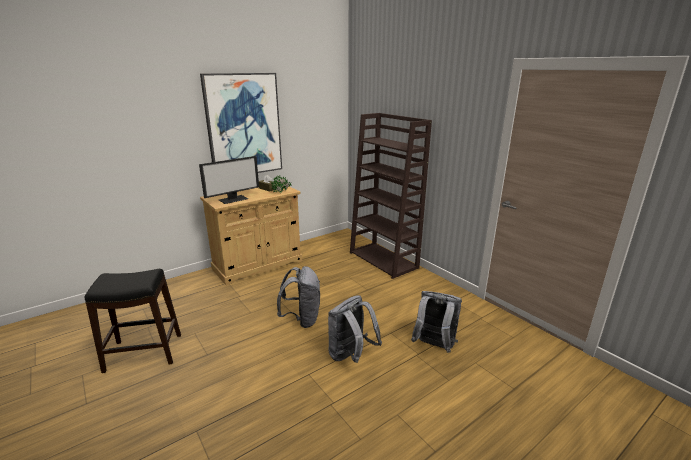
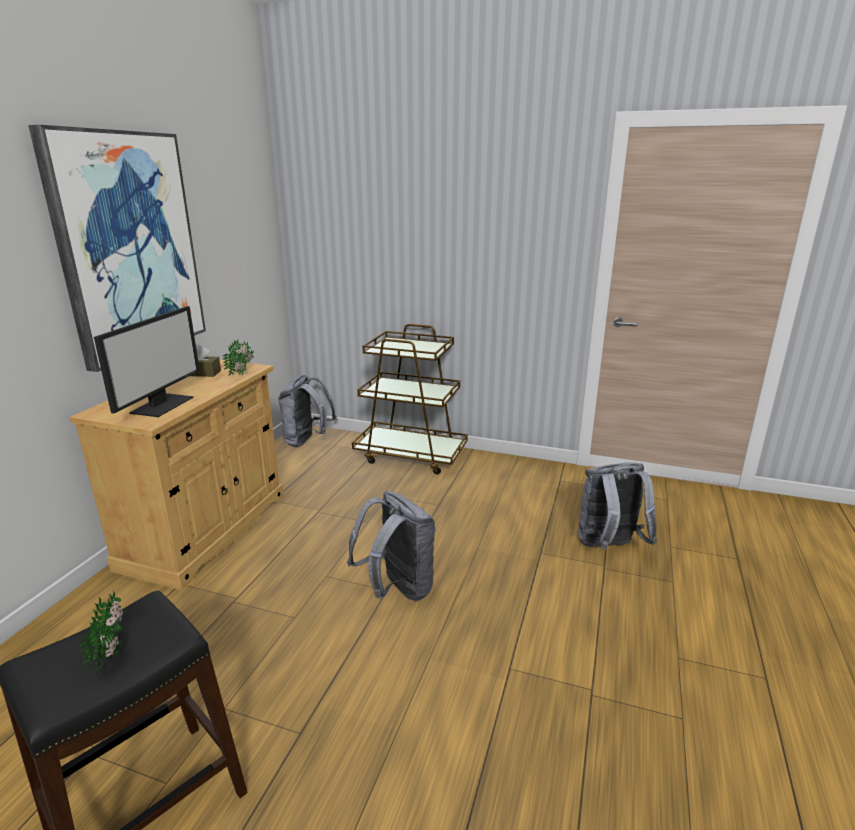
camera: 35 degrees left, 0 degrees up
(127, 281) = (114, 651): none -> potted plant
(350, 356) = (531, 609): grey backpack -> grey backpack (307, 441)
(384, 260) = (411, 455): brown bookcase -> brown cart

